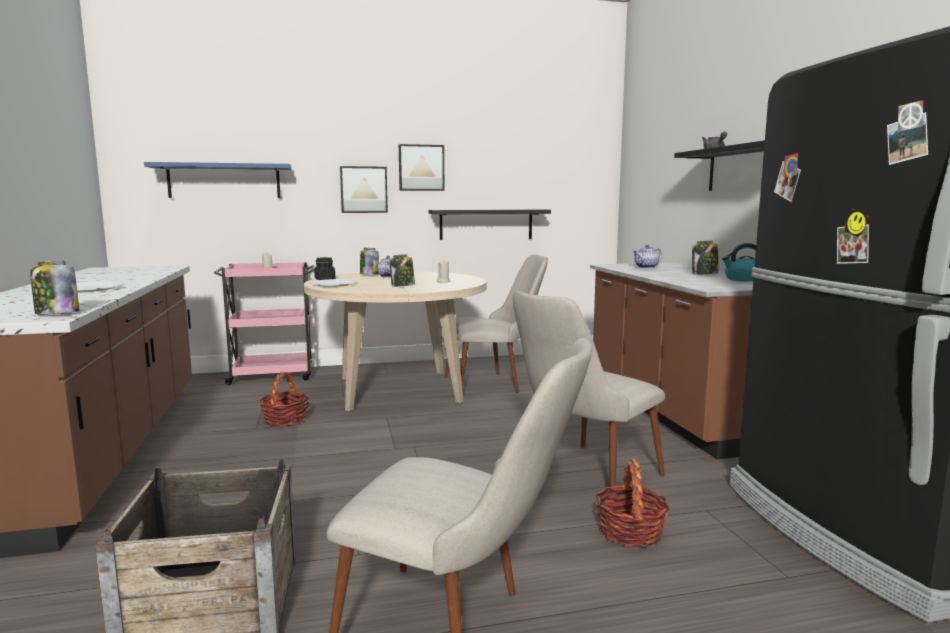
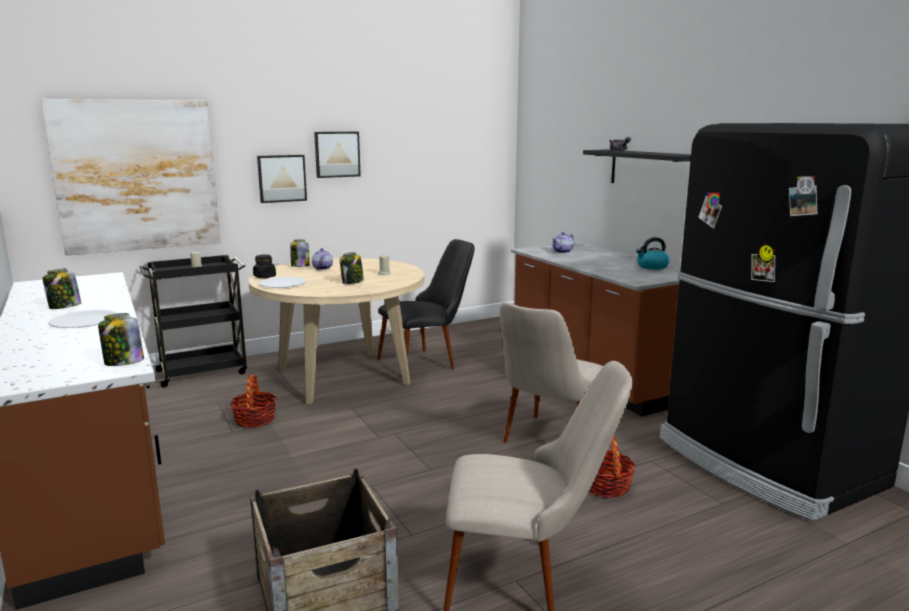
camera: 15 degrees left, 5 degrees up
(224, 181) = (137, 176): blue shelf -> picture
(273, 375) = (203, 372): pink cart -> black cart
(486, 224) = (399, 206): black shelf -> none
(494, 383) = (427, 361): beige chair -> black chair
(704, 274) = (617, 260): jar -> jar (64, 307)

